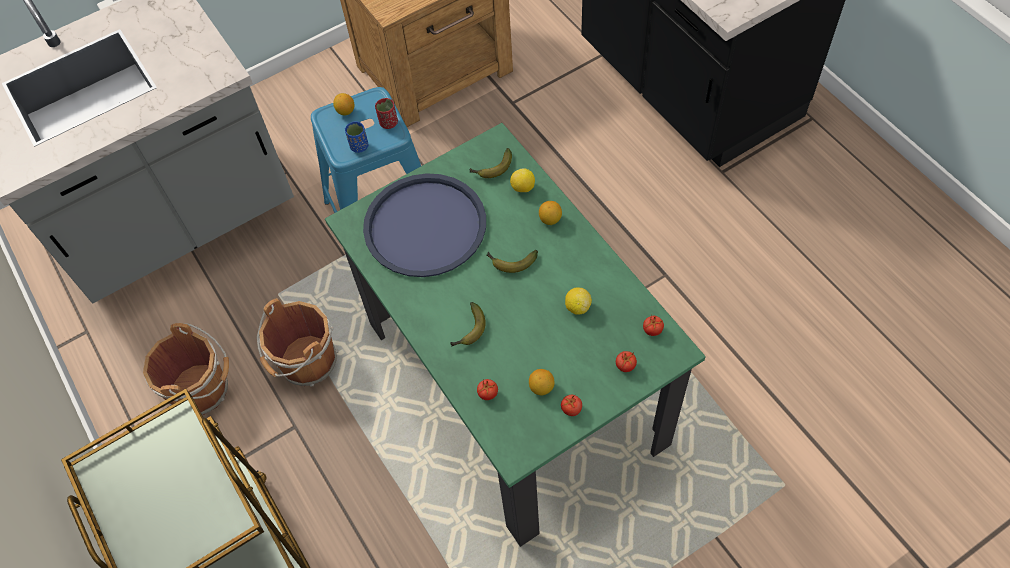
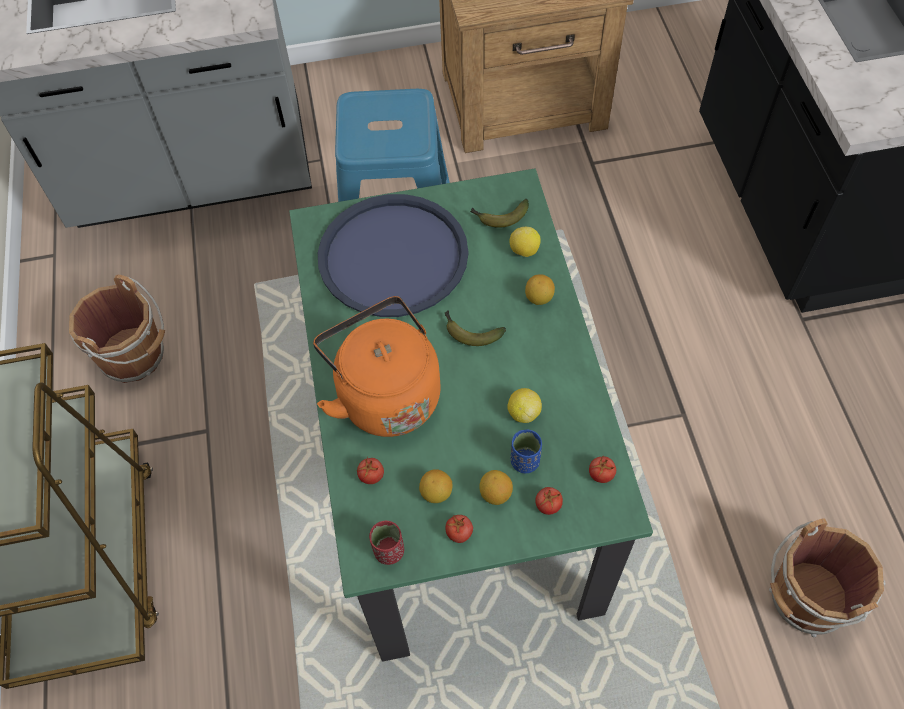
camera: 20 degrees right, 0 degrees up
(306, 363) = (249, 367): brown bucket -> brown bucket (805, 599)
(345, 111) = (377, 104): lemon -> lemon (495, 494)
(359, 146) = (373, 147): blue cup -> blue cup (525, 461)
(388, 123) = (417, 131): red cup -> red cup (389, 551)
(469, 330) = (385, 394): banana -> orange kettle

